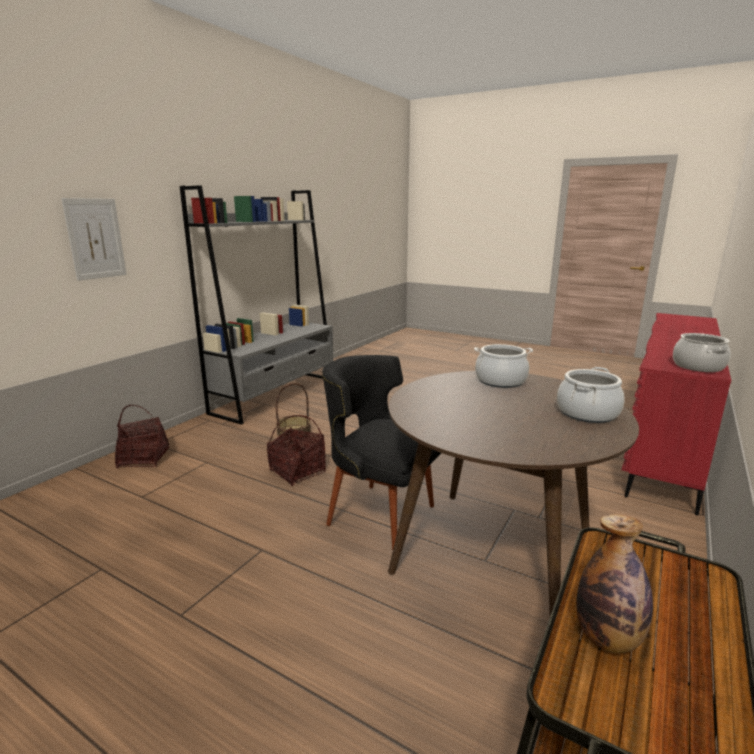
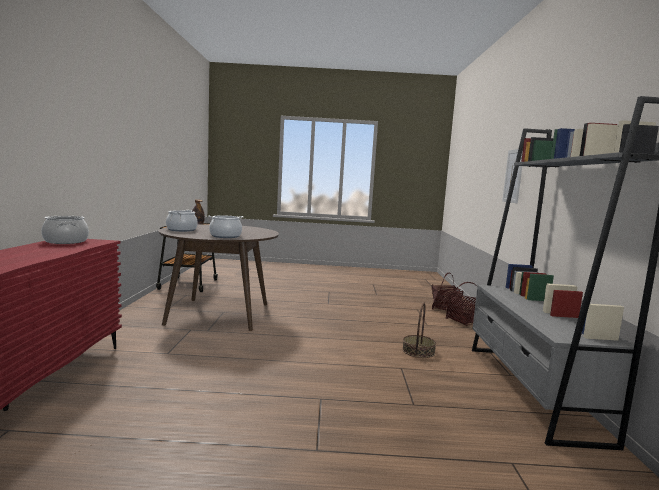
camera: 150 degrees right, 10 degrees down
(297, 471) = (364, 328): basket -> basket (445, 308)
(382, 516) = (286, 318): black chair -> none

